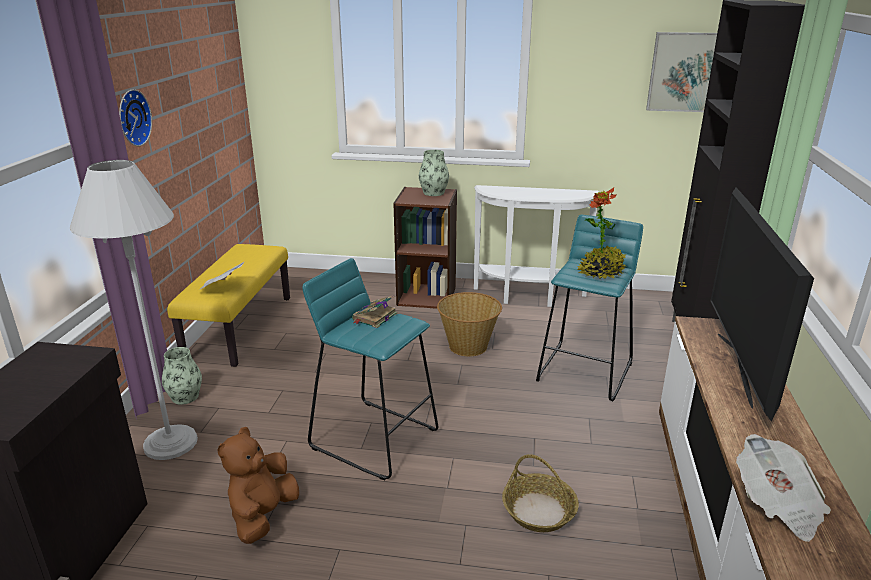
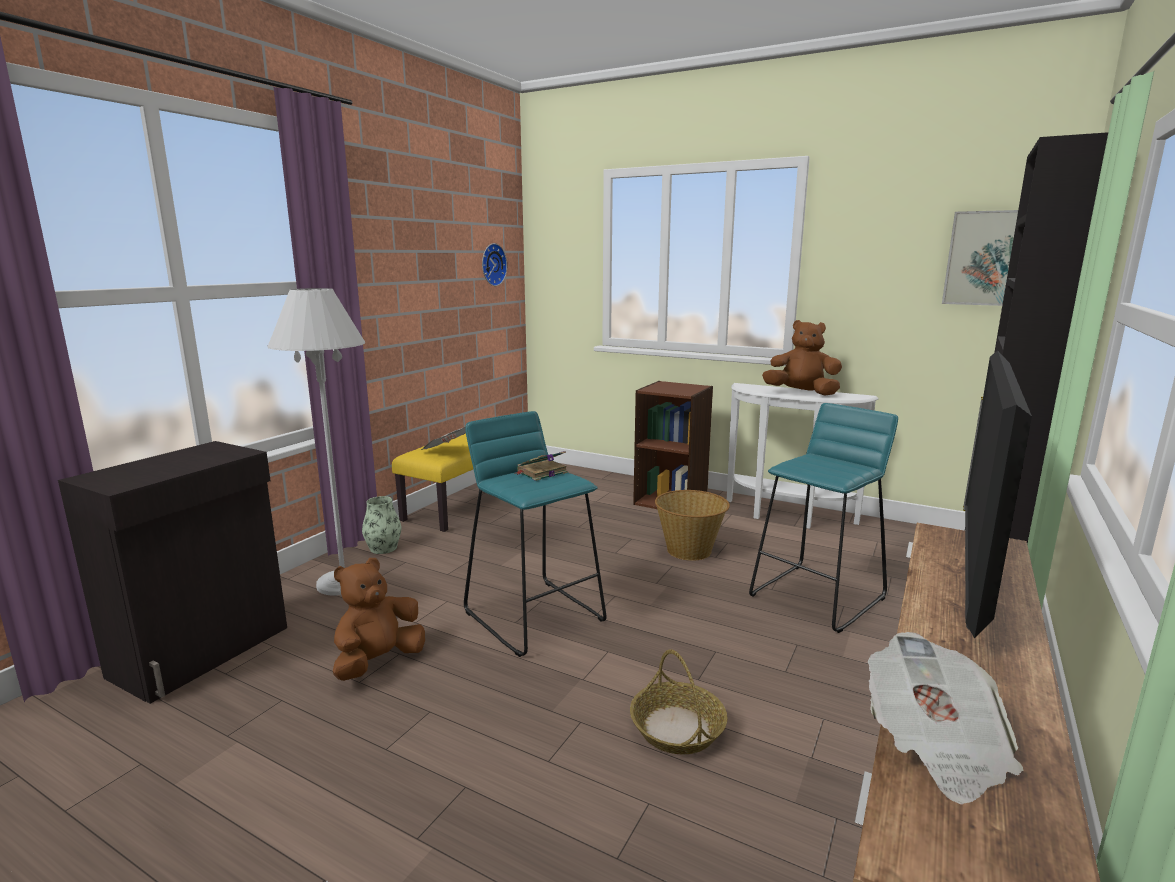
camera: 20 degrees right, 10 degrees down
(131, 118) = (379, 275): wall clock -> wall clock (492, 264)
(433, 193) = (685, 386): vase -> none
(540, 194) = (801, 393): none -> brown plush toy
(601, 272) = (834, 467): potted plant -> none

